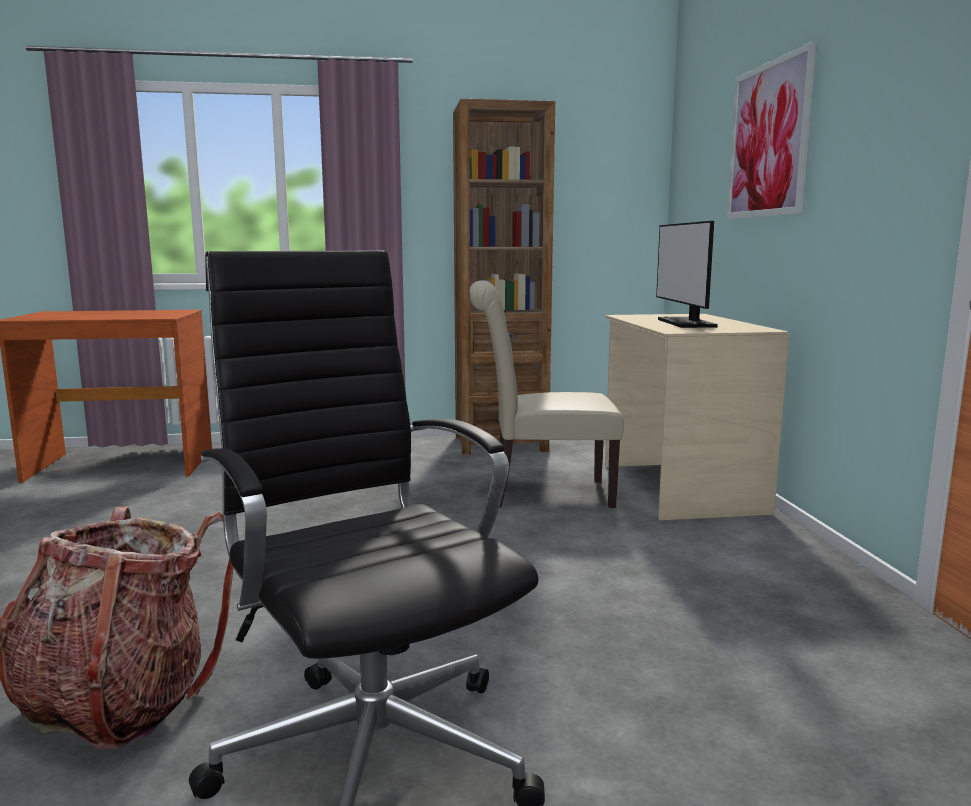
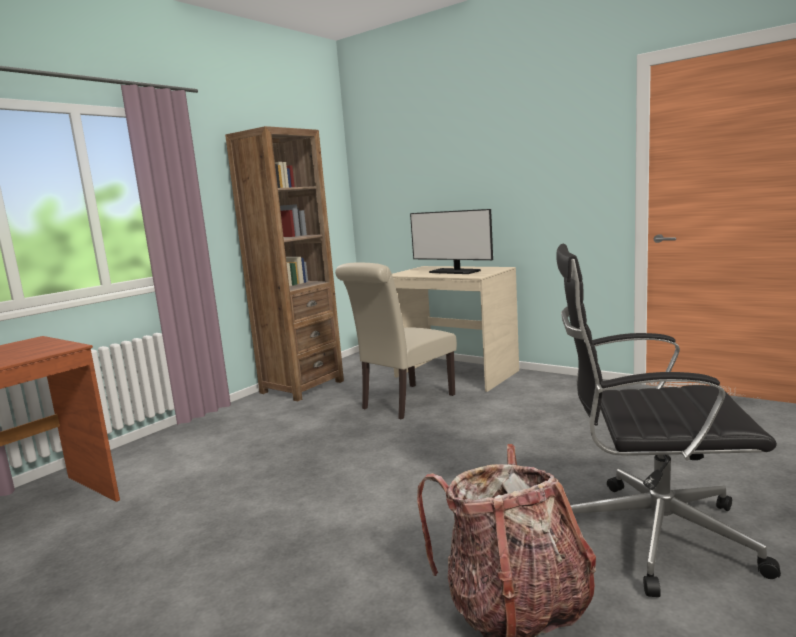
camera: 45 degrees left, 0 degrees up
(768, 140) = (467, 159): picture -> none

